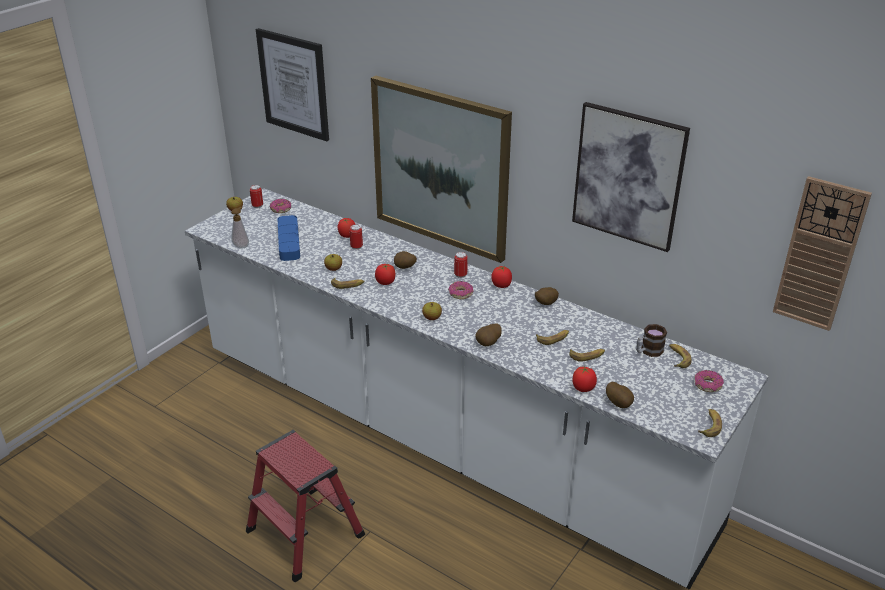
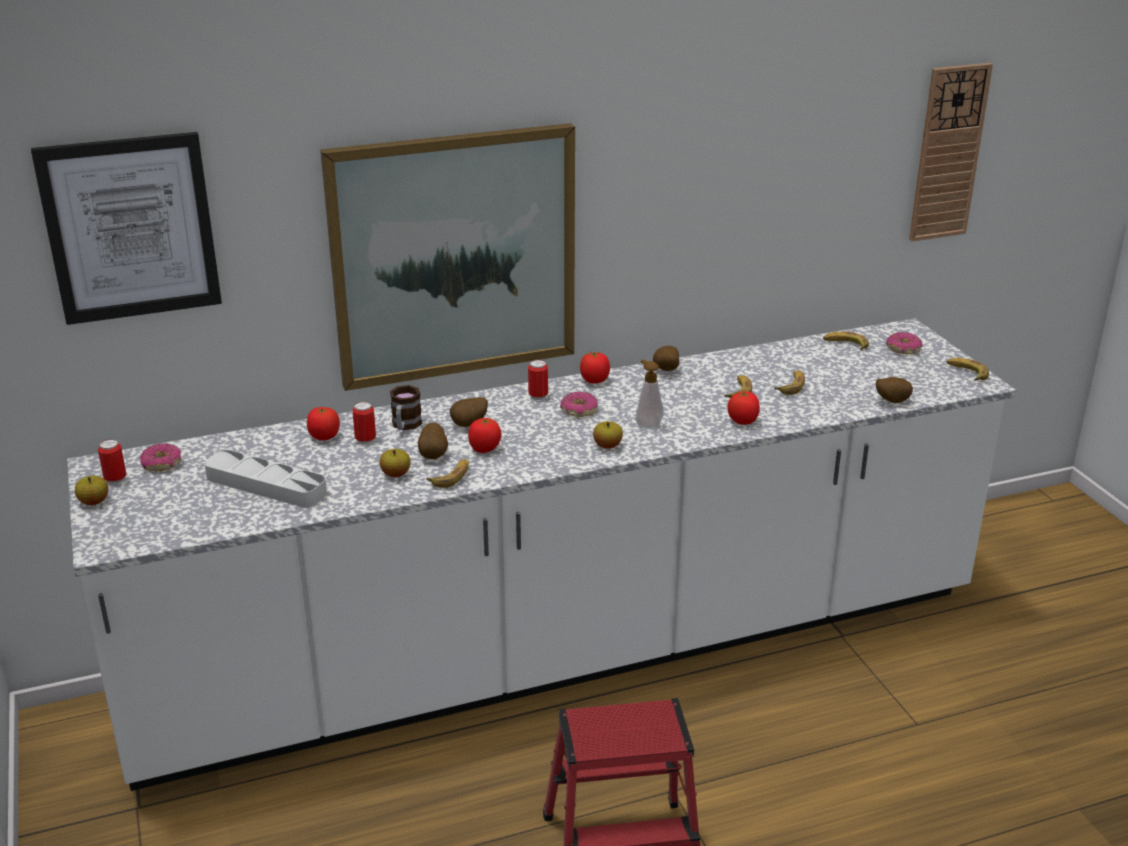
camera: 55 degrees left, 5 degrees down
(242, 246) = (214, 528): soap dispenser -> soap dispenser (647, 424)
(289, 241) = (266, 485): blue tray -> grey tray
(488, 344) = (704, 430): potato -> potato (434, 455)
(583, 388) = (846, 409): tomato -> tomato (743, 421)
(628, 176) = (738, 150): picture -> none
(648, 351) = (818, 353): mug -> mug (405, 426)

